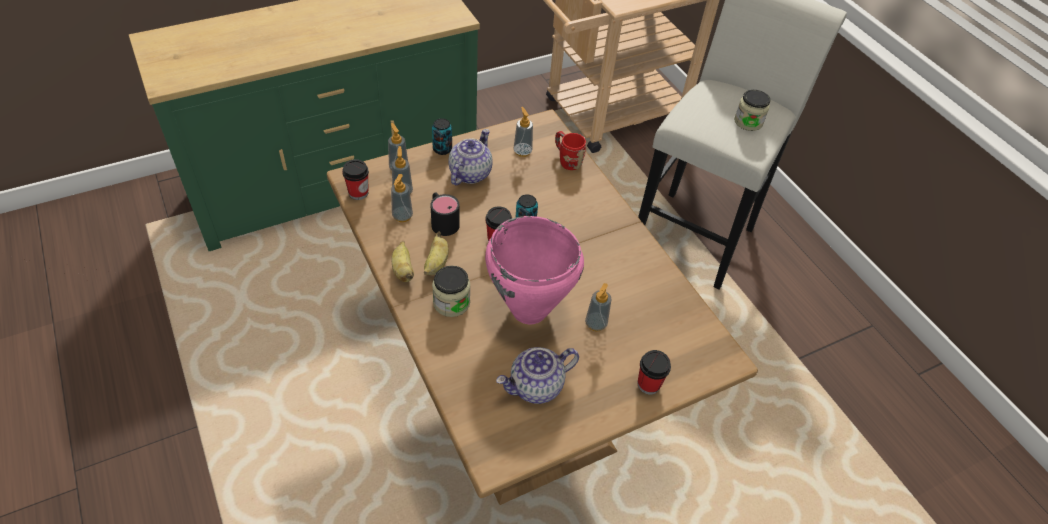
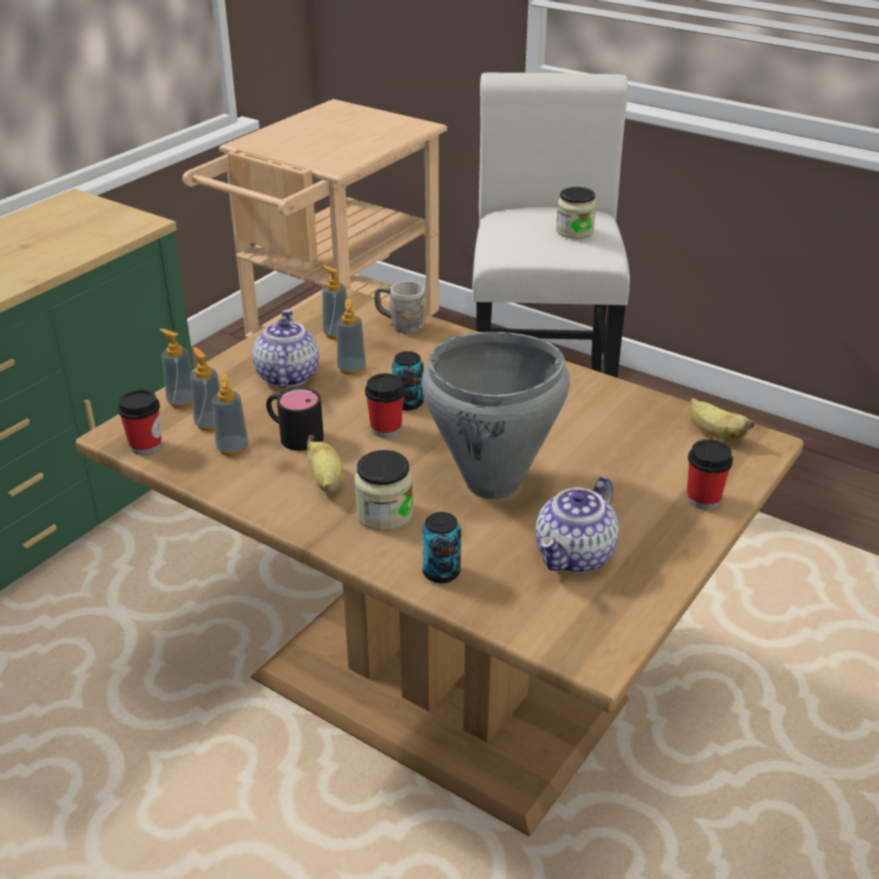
camera: 25 degrees left, 15 degrees down
(403, 270) = (285, 504): banana -> banana (714, 434)
(442, 149) = (227, 364): can -> can (441, 572)
(529, 311) = (493, 484): pink cooking pot -> grey cooking pot
(567, 160) = (401, 325): red mug -> grey mug
(595, 324) = (586, 466): soap dispenser -> soap dispenser (351, 369)

